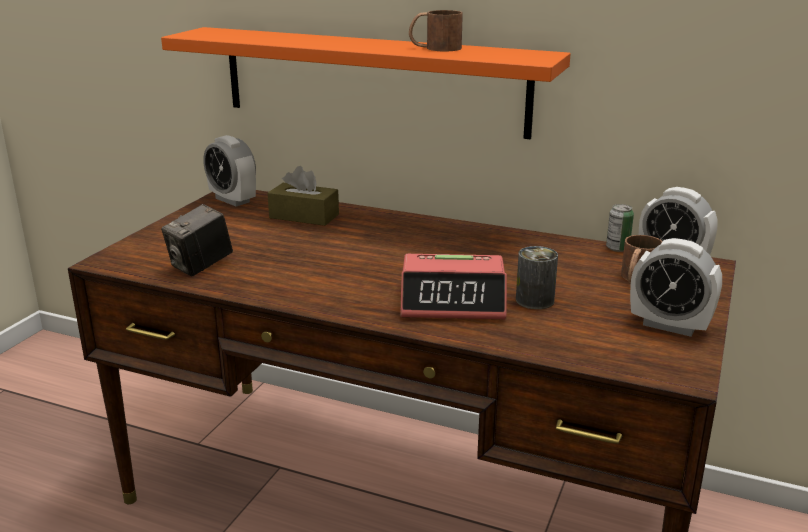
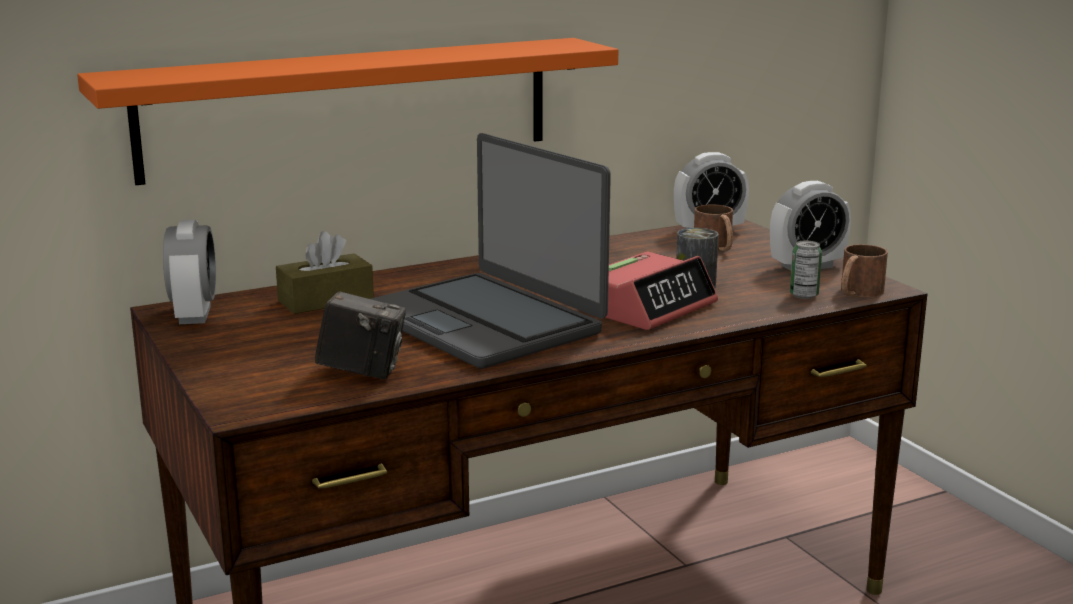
camera: 50 degrees left, 5 degrees down
(201, 266) = (362, 372): camera -> camera turned 75 degrees counterclockwise
(232, 200) = (194, 315): alarm clock -> alarm clock turned 90 degrees counterclockwise
(336, 265) = (484, 322): none -> laptop
(435, 48) = (458, 51): brown mug -> brown mug (857, 293)
(617, 248) = (650, 234): can -> can (804, 295)

